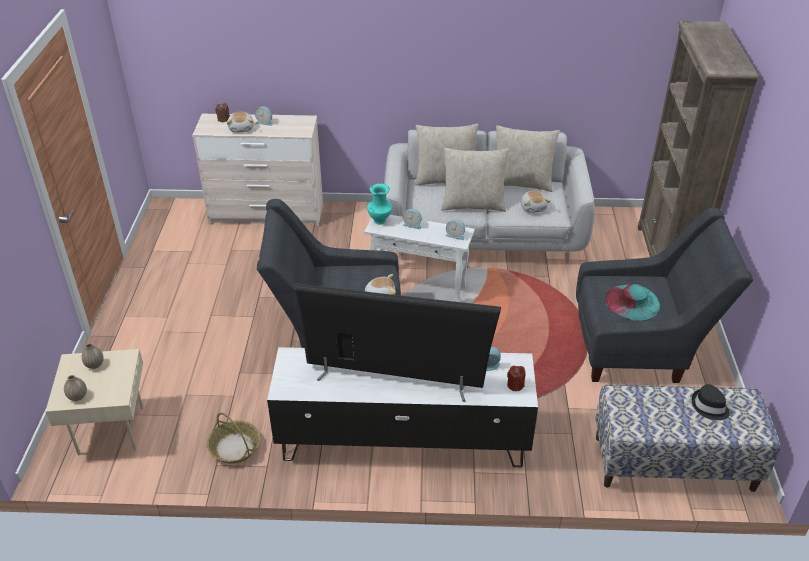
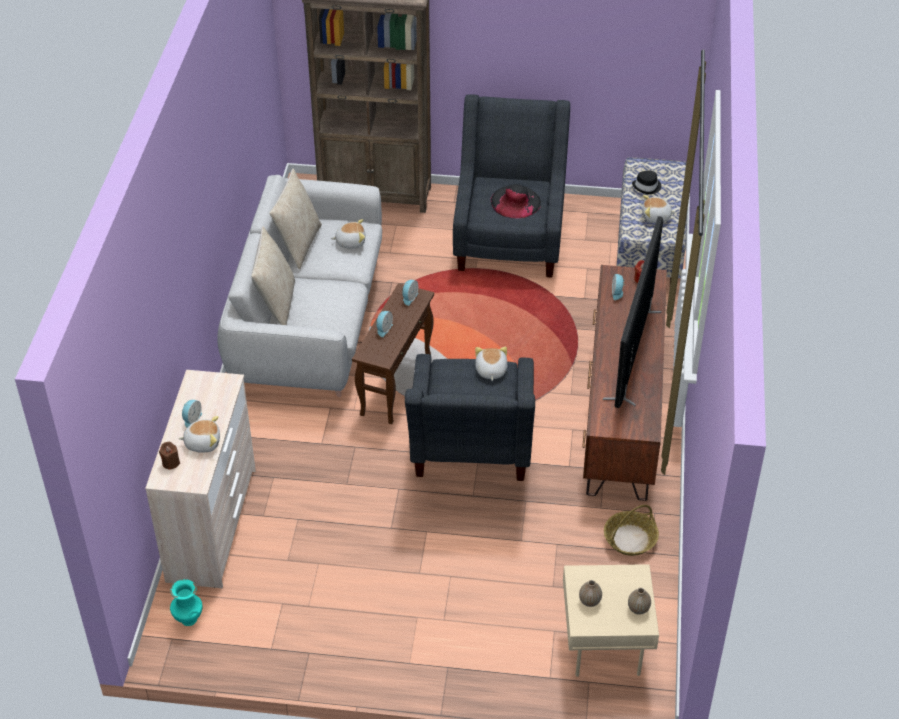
camera: 85 degrees left, 5 degrees up
(380, 220) = (370, 355): turquoise vase -> turquoise vase (188, 619)
(402, 440) = (621, 412): white tv stand -> brown tv stand
(418, 288) = (395, 385): white side table -> brown side table
(473, 204) = (333, 287): beige pillow -> none
(632, 302) = (515, 202): turquoise hat -> black hat
(654, 415) = (656, 217): none -> plush toy

